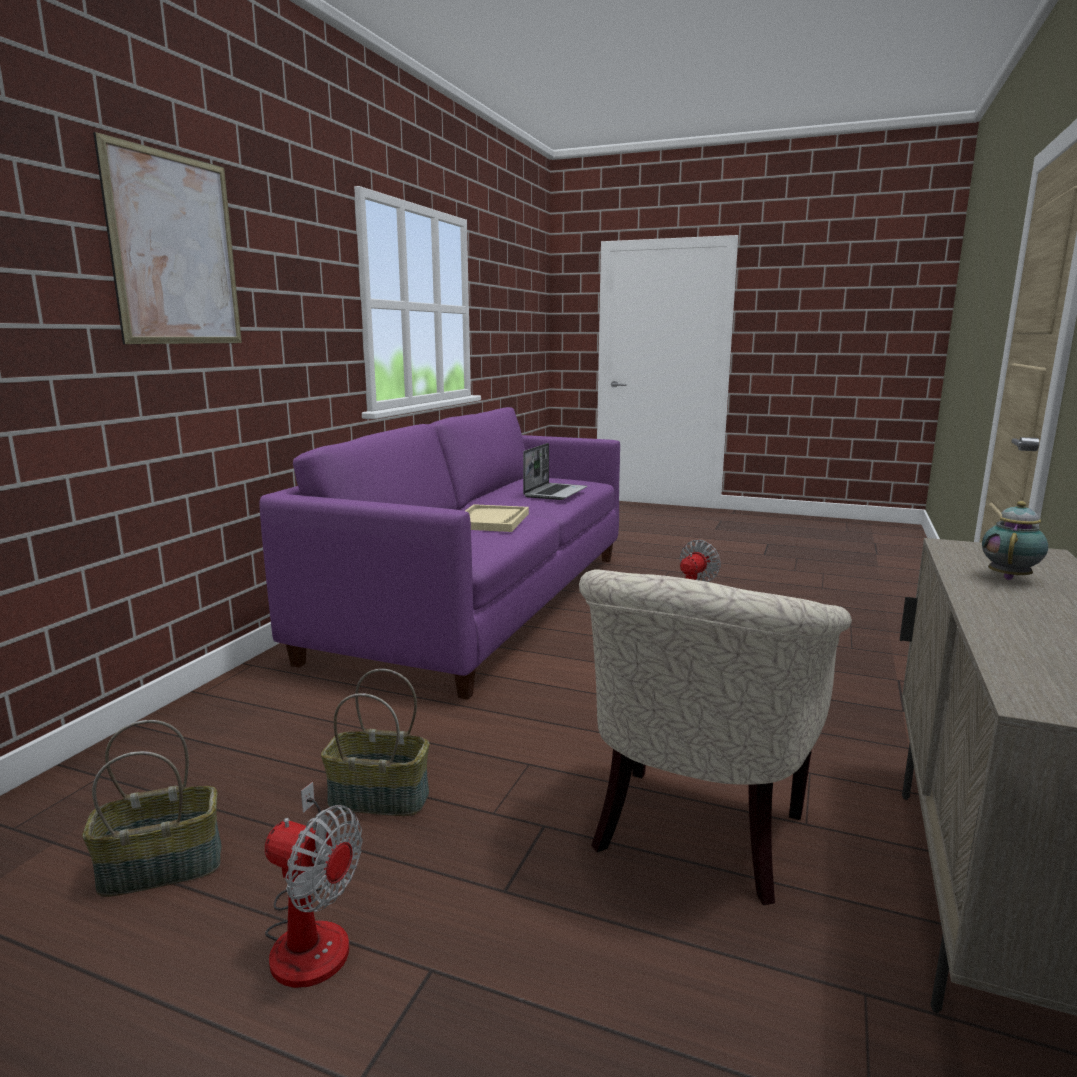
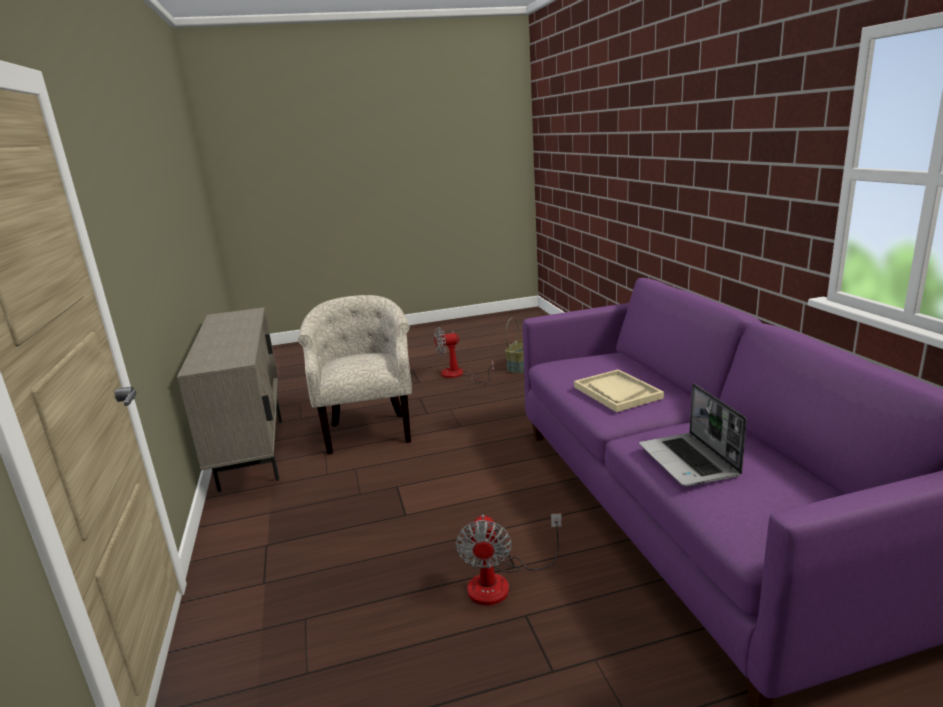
camera: 145 degrees right, 5 degrees up
(175, 250) = (684, 139): picture -> none
(377, 799) = (496, 396): basket -> none
(1009, 577) = (228, 347): teapot -> none

